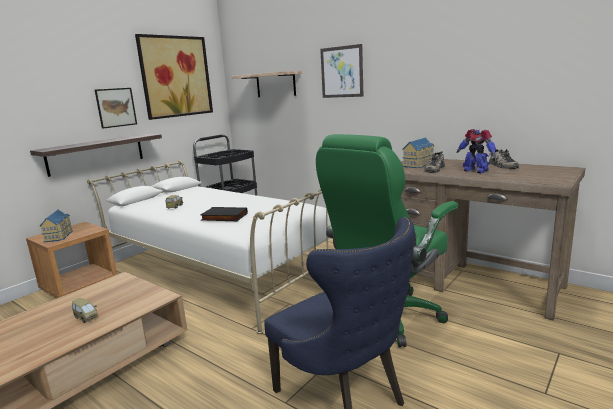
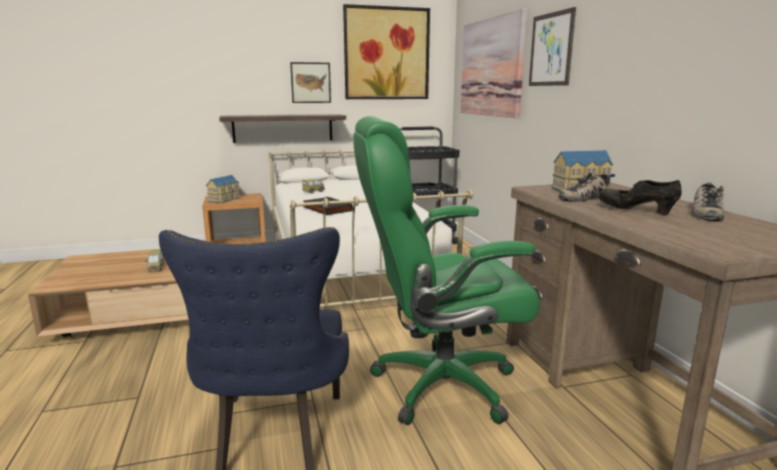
camera: 35 degrees right, 0 degrees up
(275, 84) = (491, 67): shelf -> picture
(475, 171) = (636, 211): toy robot -> black shoe

